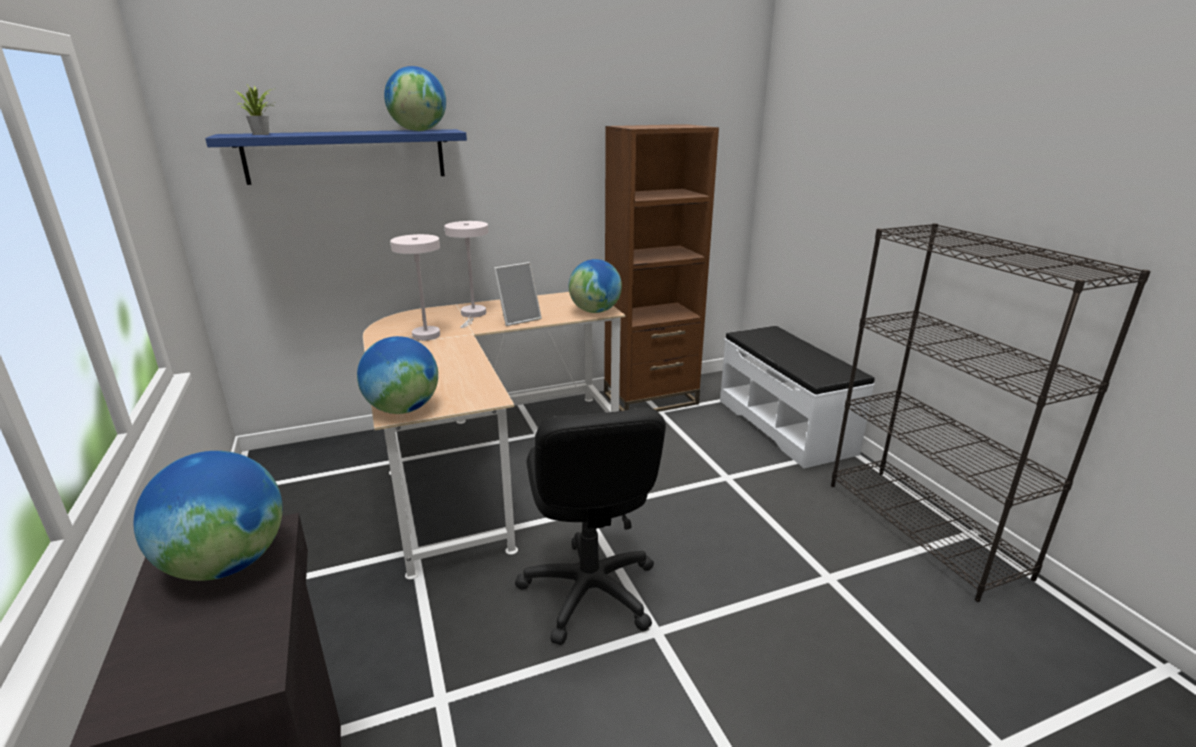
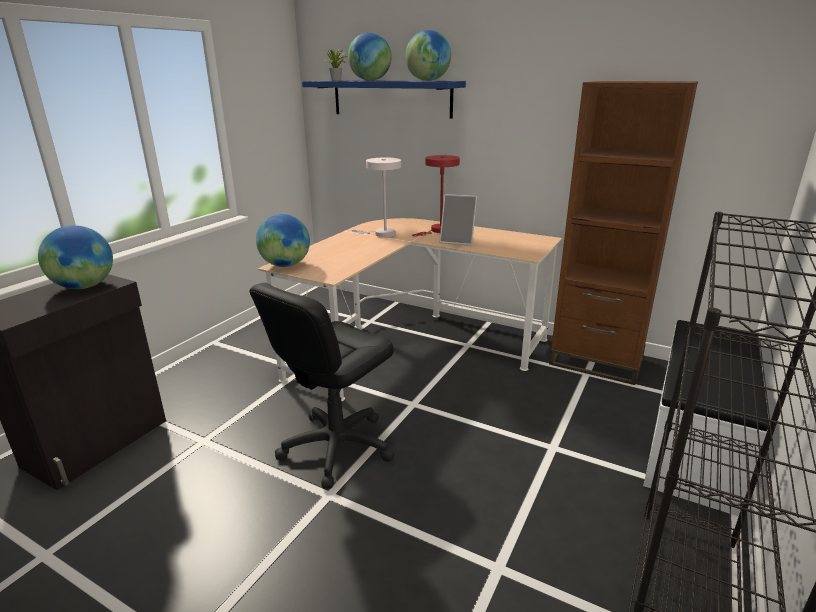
camera: 50 degrees right, 0 degrees up
(473, 315) = (438, 231): white table lamp -> red table lamp
(595, 311) = (522, 252): globe -> globe (370, 80)

